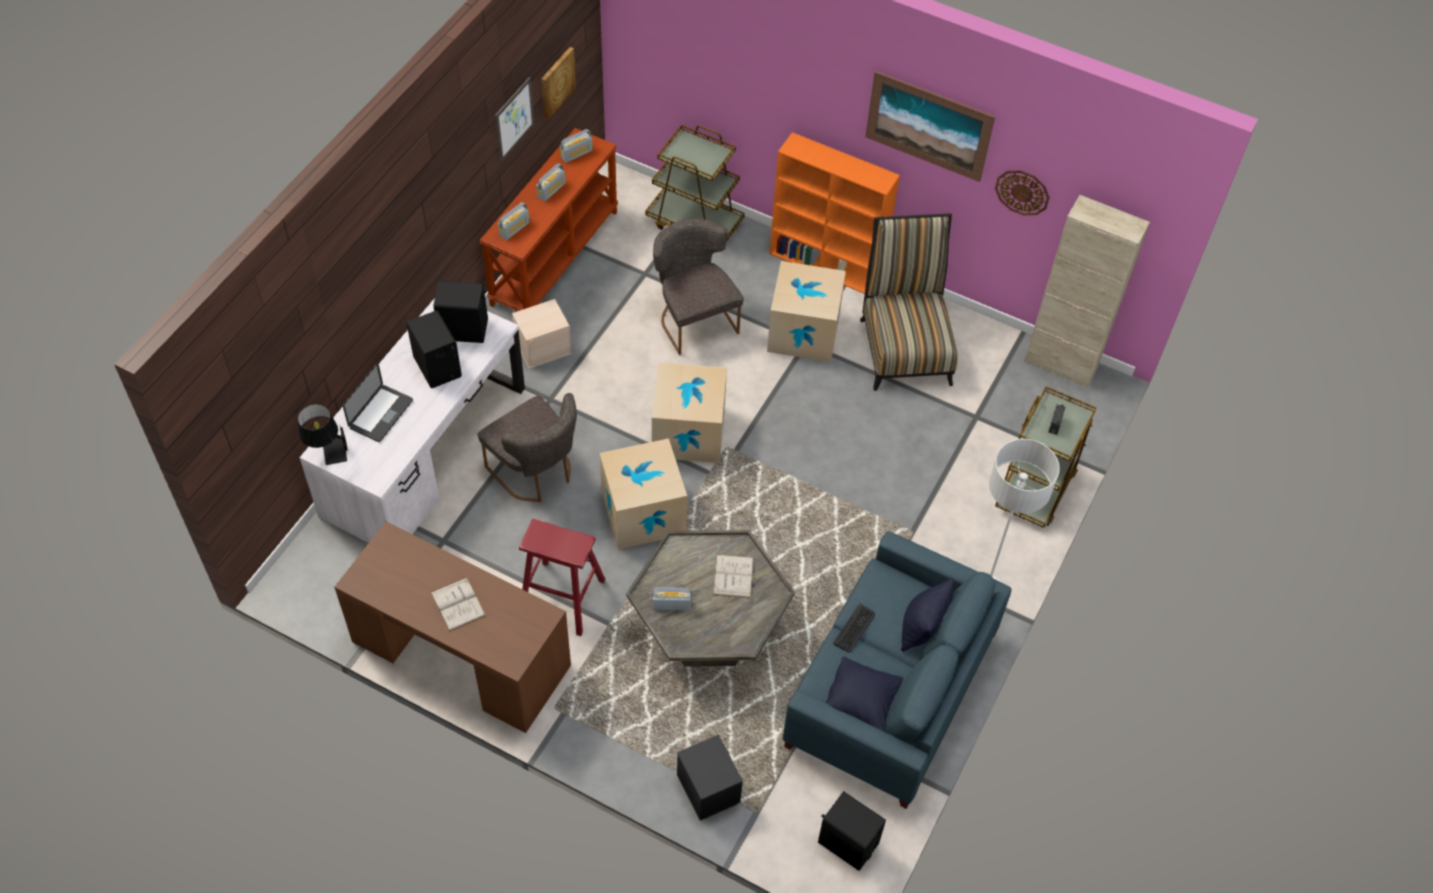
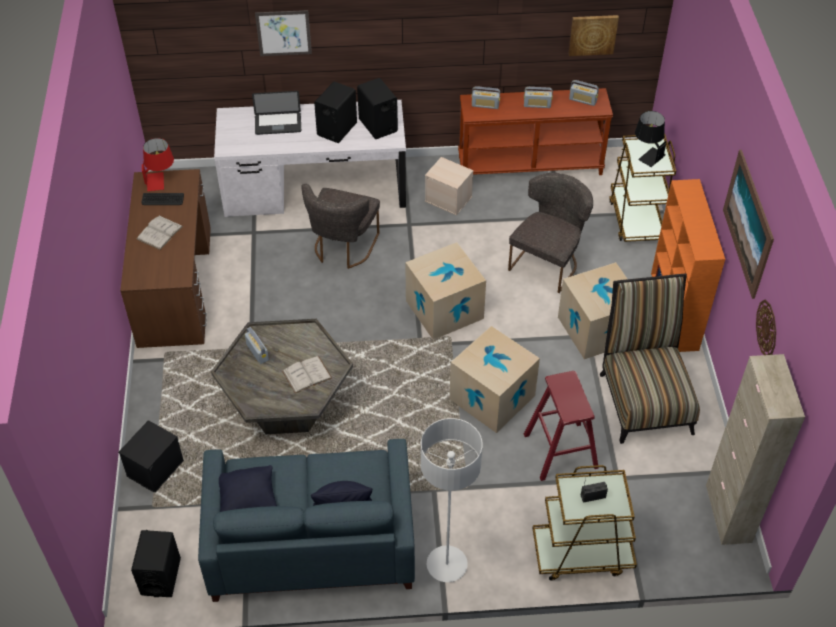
camera: 60 degrees right, 5 degrees down
(327, 451) = (230, 116): black table lamp -> black table lamp (647, 154)
(373, 566) = (161, 180): none -> red table lamp
(514, 119) = (529, 27): picture -> picture (283, 33)
(562, 598) = (253, 313): red stool -> red stool (560, 451)
(643, 513) = (355, 319): cardboard box -> cardboard box (492, 397)
(854, 628) = (311, 467): keyboard -> keyboard (162, 199)
(904, 345) = (644, 397): chair -> chair turned 60 degrees counterclockwise

